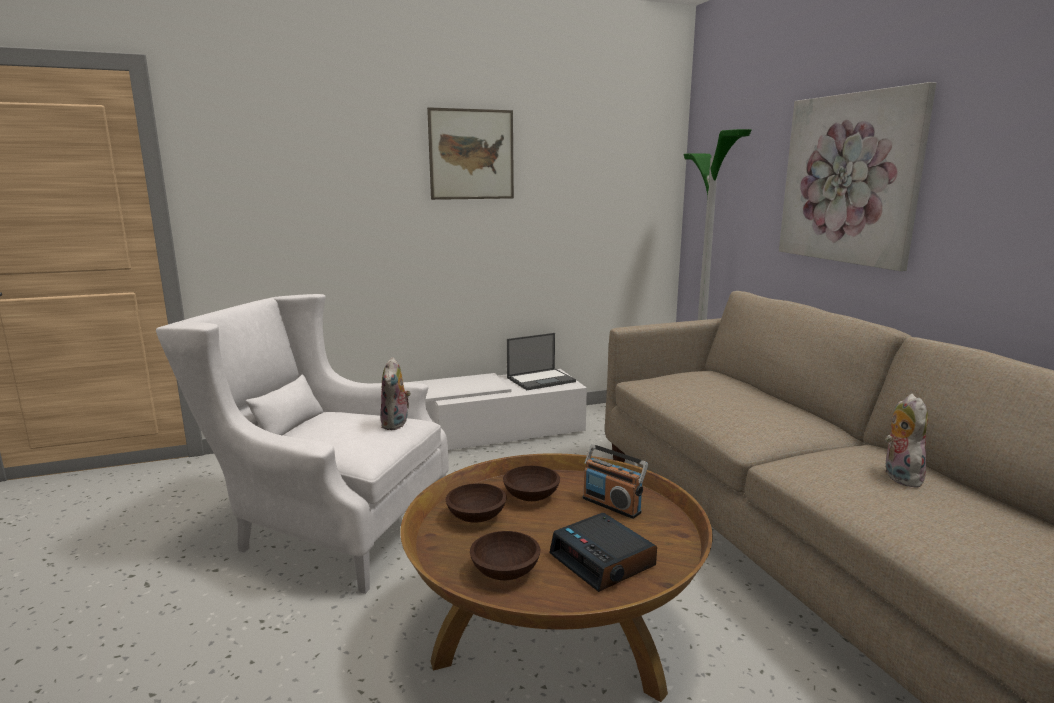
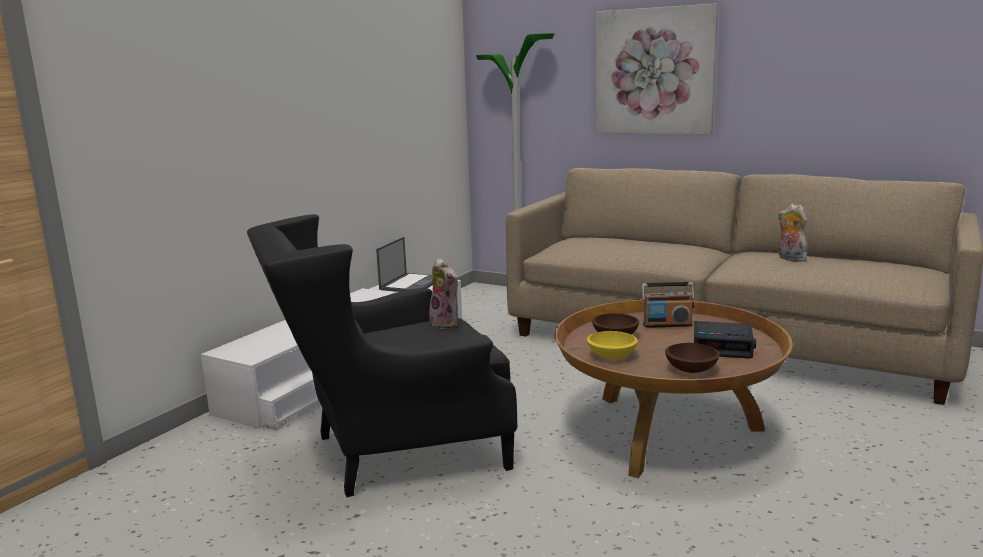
camera: 40 degrees left, 0 degrees up
(327, 528) = (391, 452): white armchair -> black armchair
(471, 154) = (326, 59): picture -> none
(475, 516) = (611, 356): brown bowl -> yellow bowl

